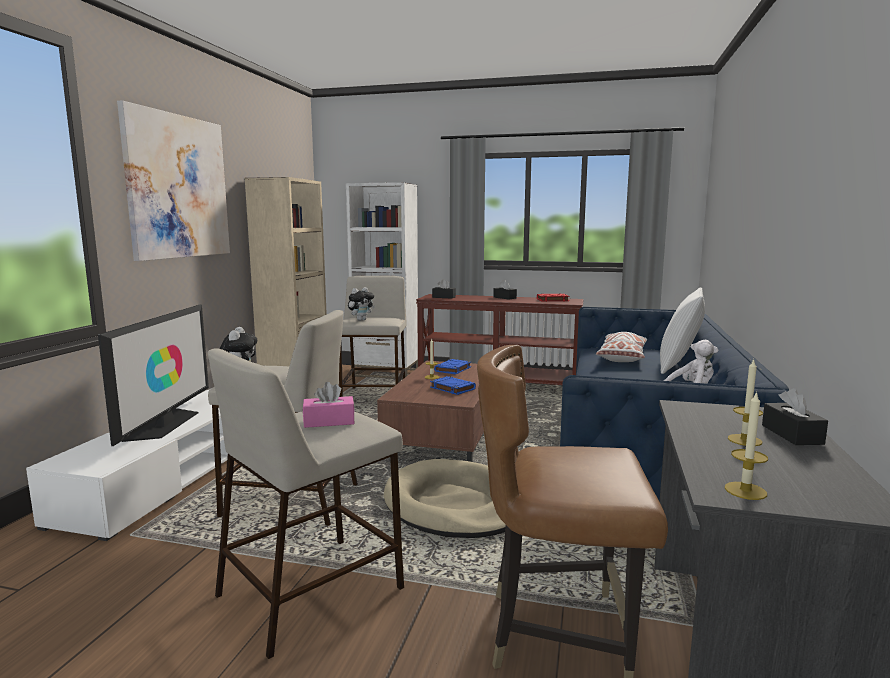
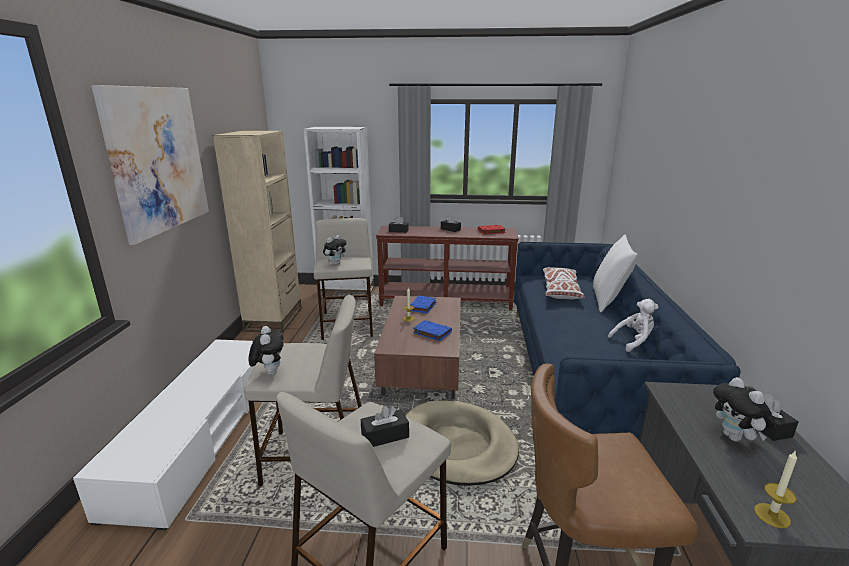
camera: 10 degrees left, 10 degrees up
(165, 424) = (188, 399): television -> none
(329, 421) = (385, 436): pink tissue box -> black tissue box
(744, 440) = (735, 438): candle -> plush toy

